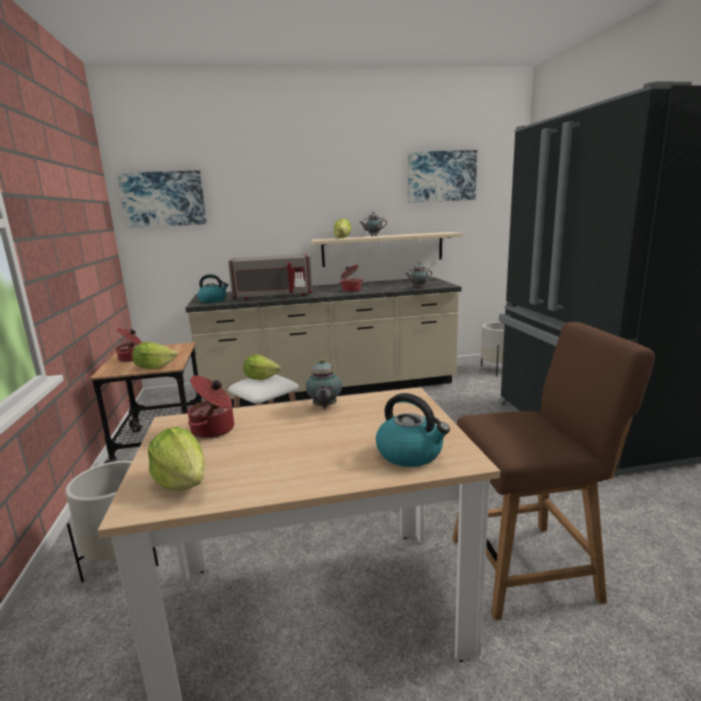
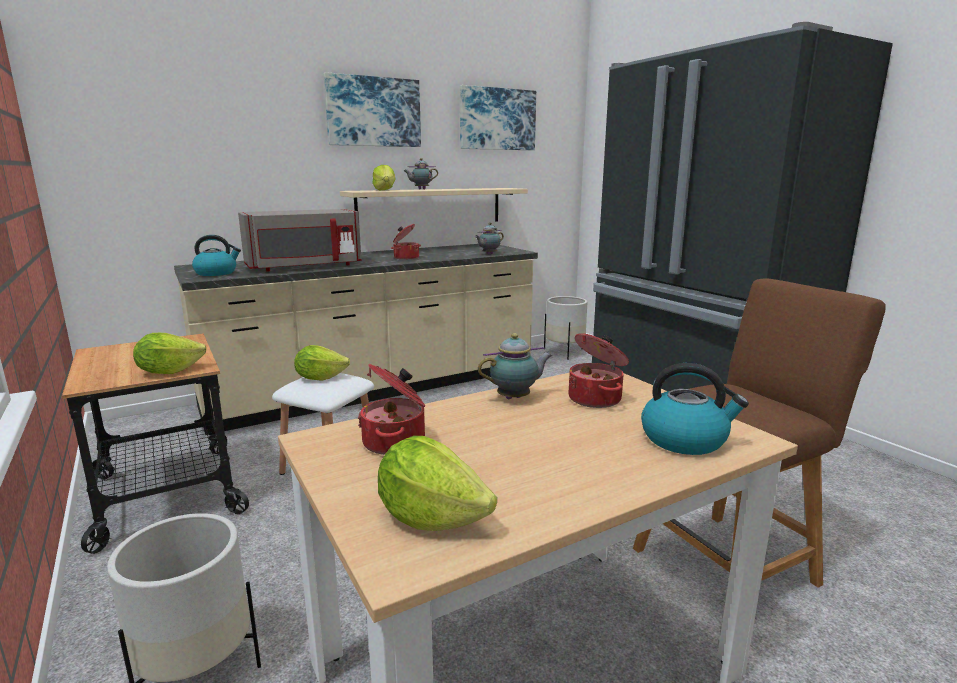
camera: 20 degrees left, 0 degrees up
(132, 358) = (116, 362): cooking pot -> cooking pot (596, 399)
(164, 199) = (120, 121): picture -> picture (373, 112)
(324, 407) = (516, 398): teapot -> teapot turned 90 degrees counterclockwise

